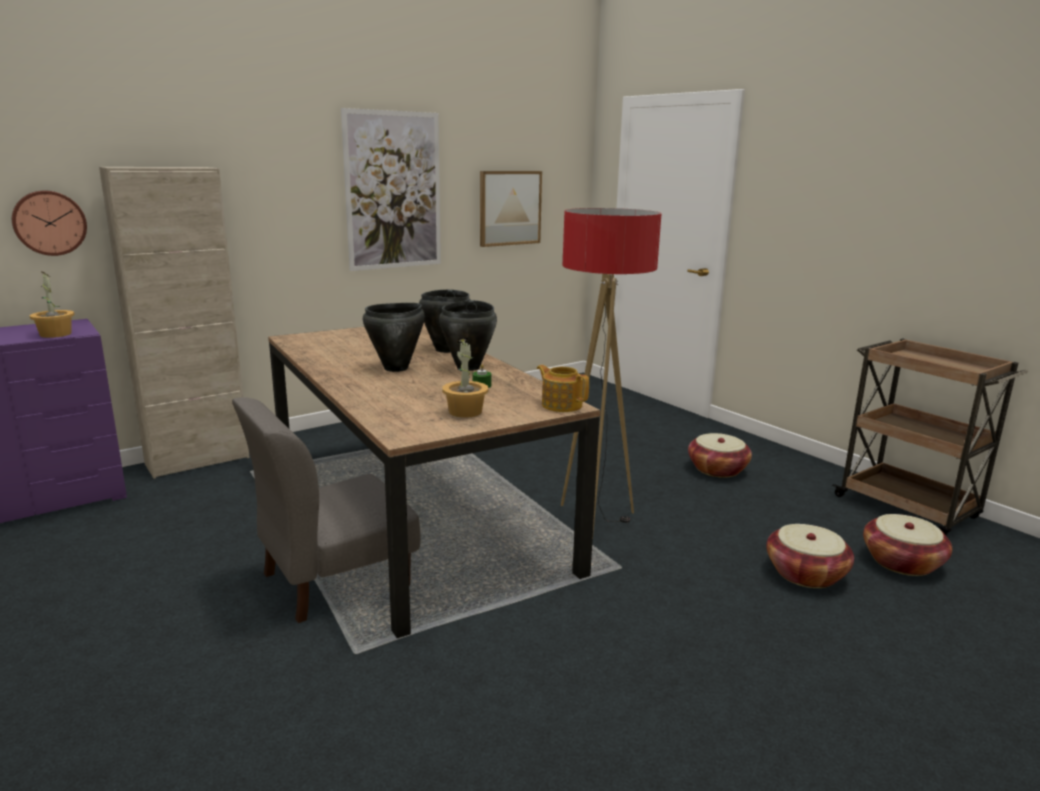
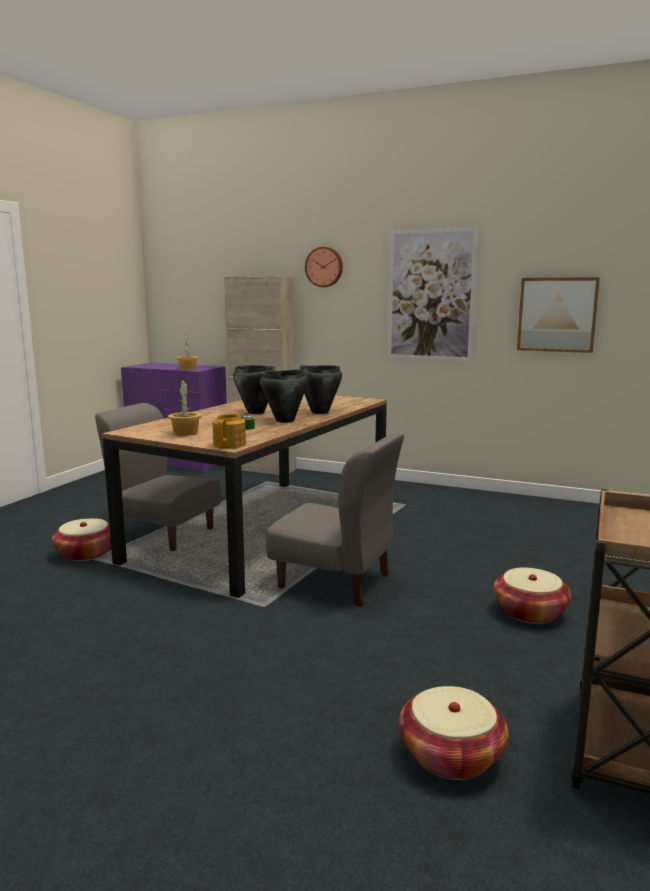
camera: 60 degrees right, 5 degrees down
(49, 223) = (216, 309): wall clock -> wall clock (324, 267)
(595, 519) = (335, 581): floor lamp -> grey chair
(806, 574) = (347, 692): basket -> basket (85, 554)

